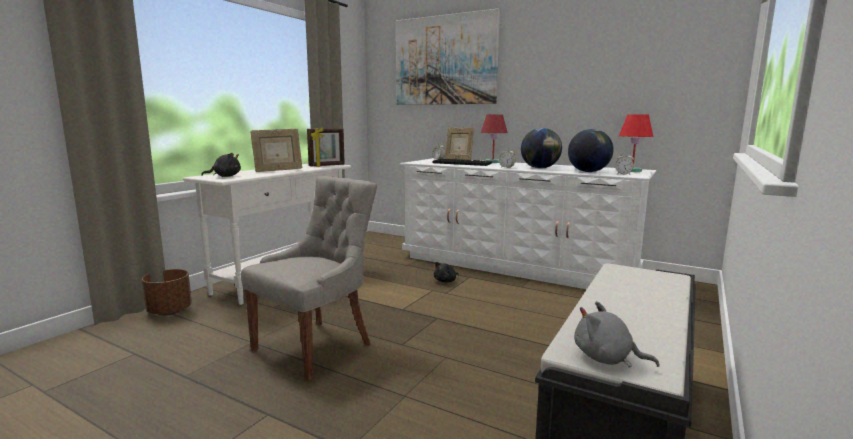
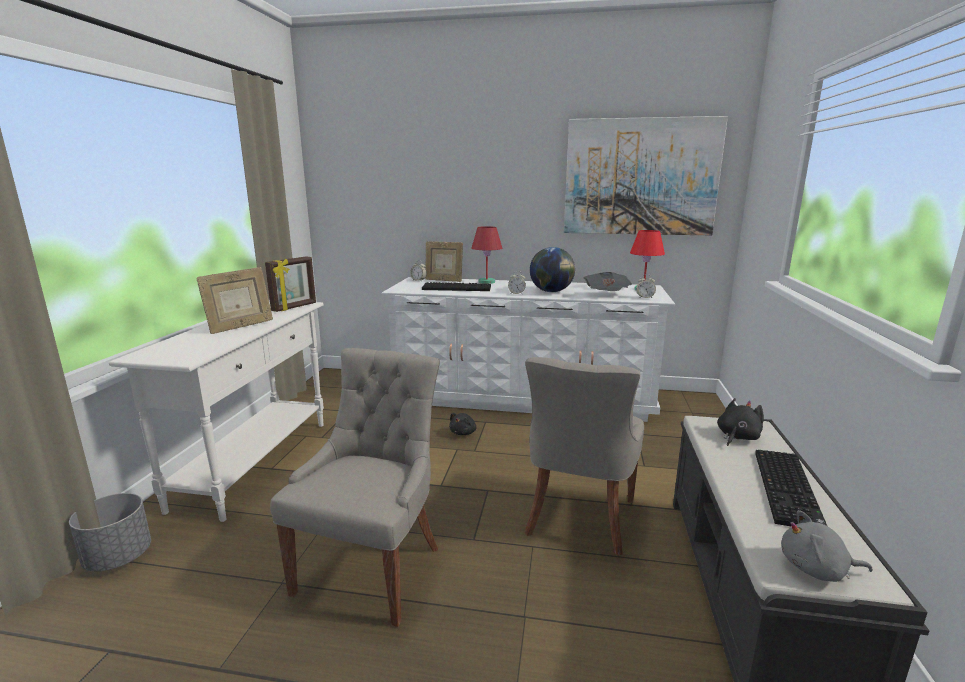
camera: 20 degrees left, 5 degrees up
(170, 311) = (118, 557): brown planter -> grey planter
(225, 176) = (178, 352): black plush toy -> black plush toy (737, 437)
(445, 60) = (416, 158): picture -> picture (640, 177)
(500, 347) = (578, 518): none -> grey chair
(588, 172) = (606, 295): globe -> newspaper
(648, 314) = (789, 489): none -> keyboard

